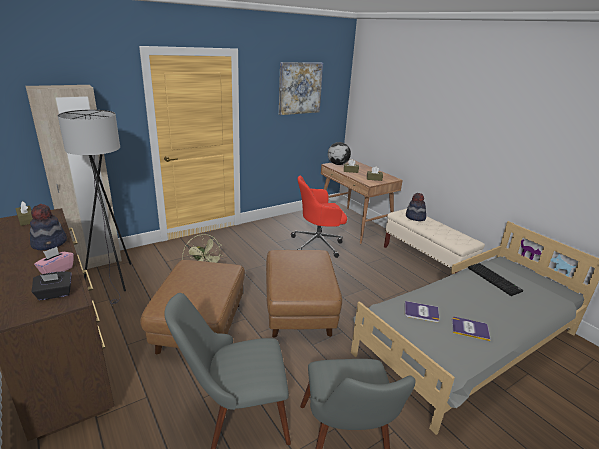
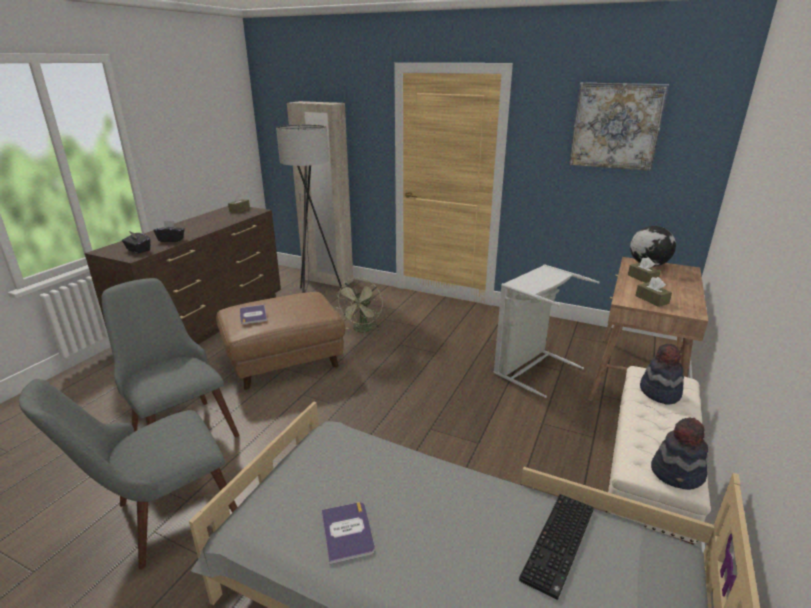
camera: 60 degrees right, 0 degrees up
(50, 243) = (210, 226): hat -> hat (678, 473)
(56, 270) = (171, 240): pink tissue box -> black tissue box
(299, 310) = (367, 406): brown ottoman -> none
(318, 244) = (530, 368): red office chair -> grey laundry basket
(421, 312) = (352, 468): book -> book (253, 315)

